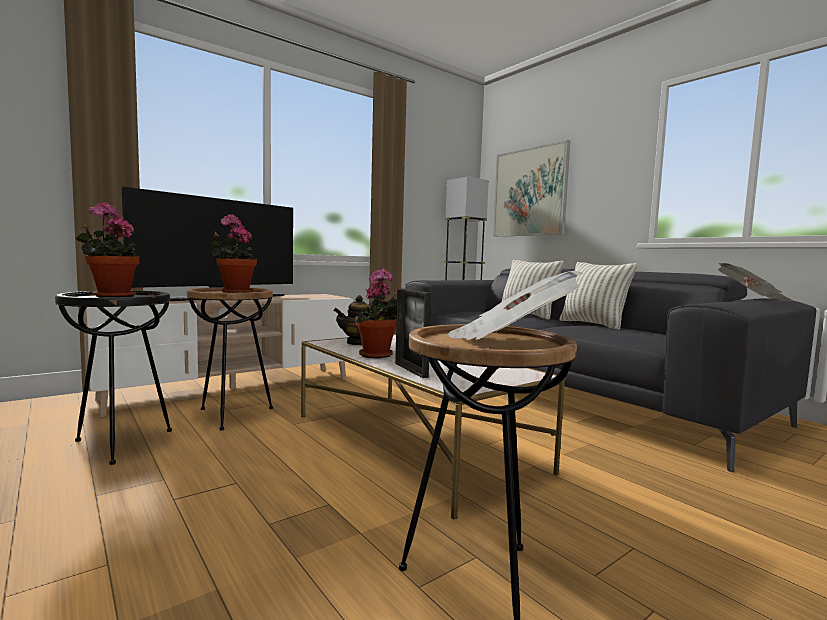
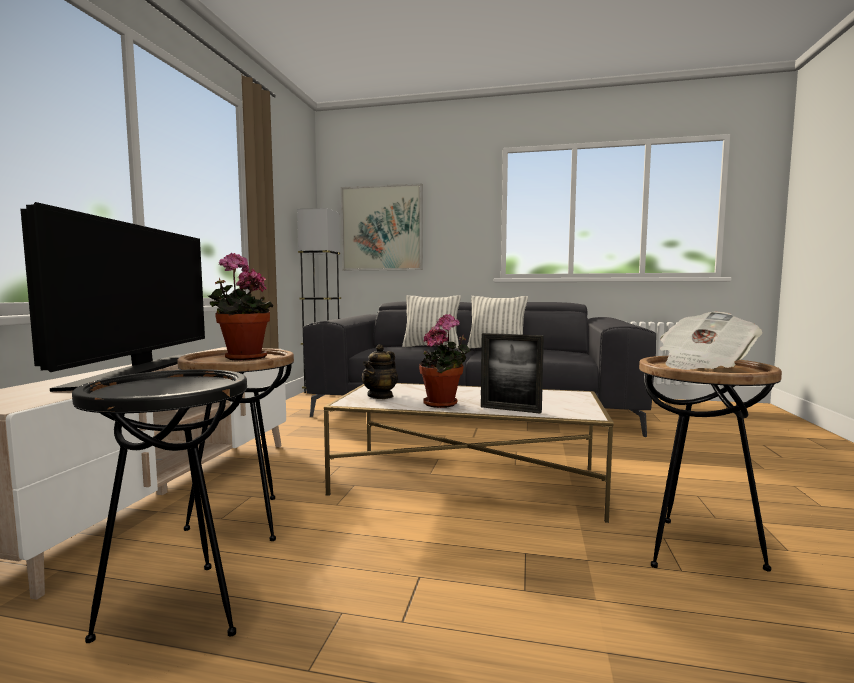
camera: 40 degrees left, 0 degrees up
(111, 296) = (148, 387): potted plant -> none
(752, 299) = (608, 319): newspaper -> none

